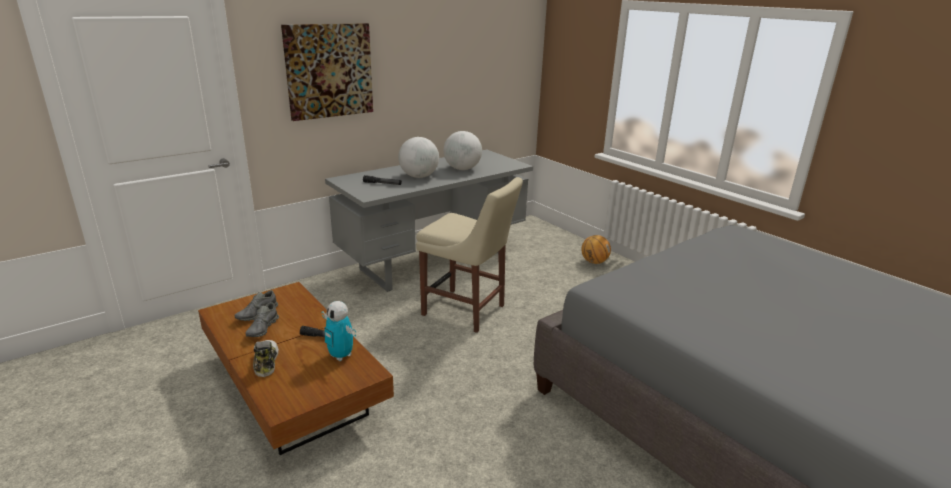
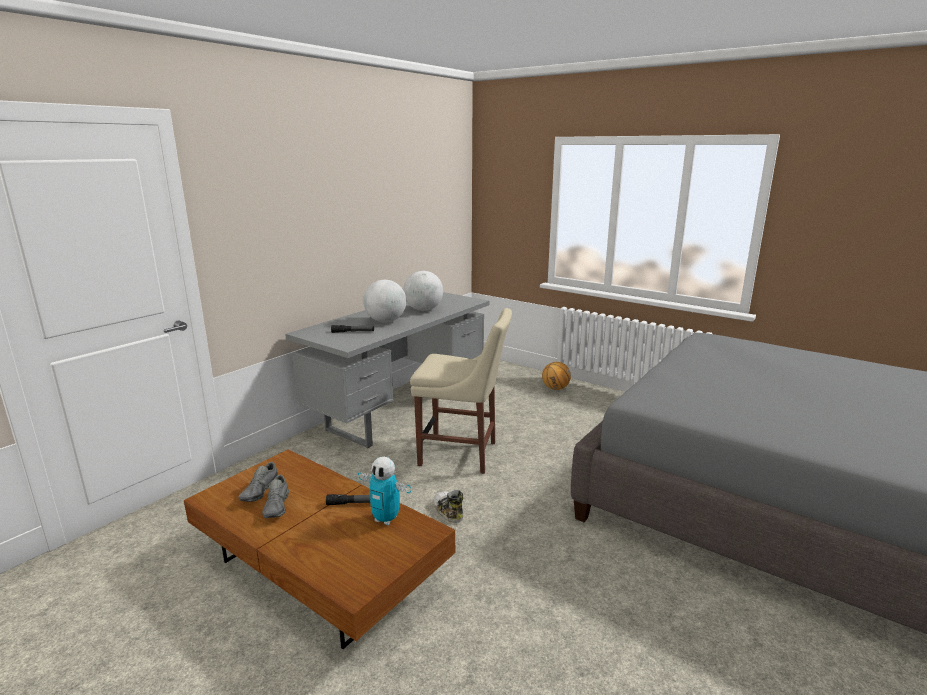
camera: 15 degrees left, 5 degrees down
(265, 363) = (303, 544): shoe -> shoe (448, 511)
(329, 71) = (284, 216): picture -> none

